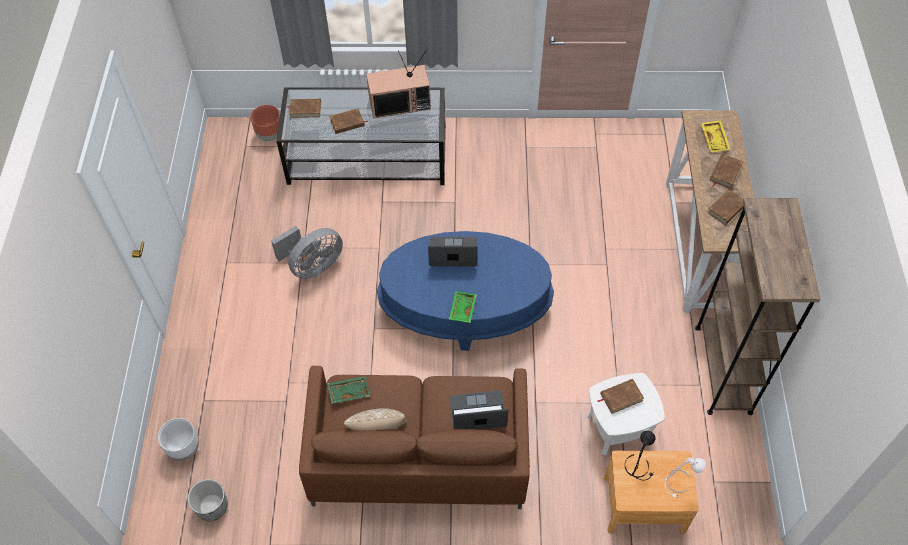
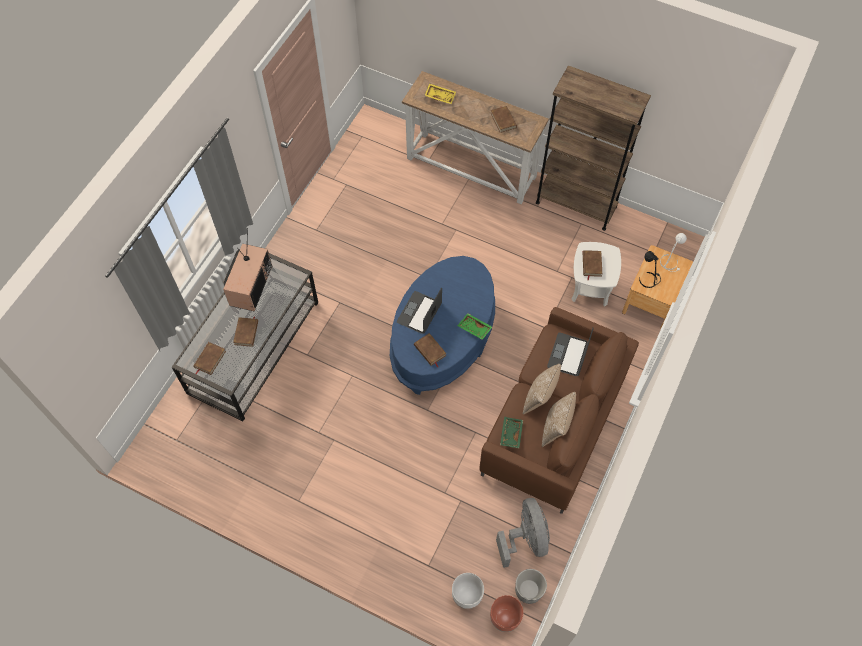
camera: 65 degrees left, 5 degrees up
(270, 135) = (177, 415): brown planter -> brown planter (504, 618)
(313, 266) = (342, 432): grey fan -> grey fan (525, 538)
(408, 404) = (539, 398): none -> pillow
(725, 173) = (472, 105): brown book -> brown book (429, 350)

